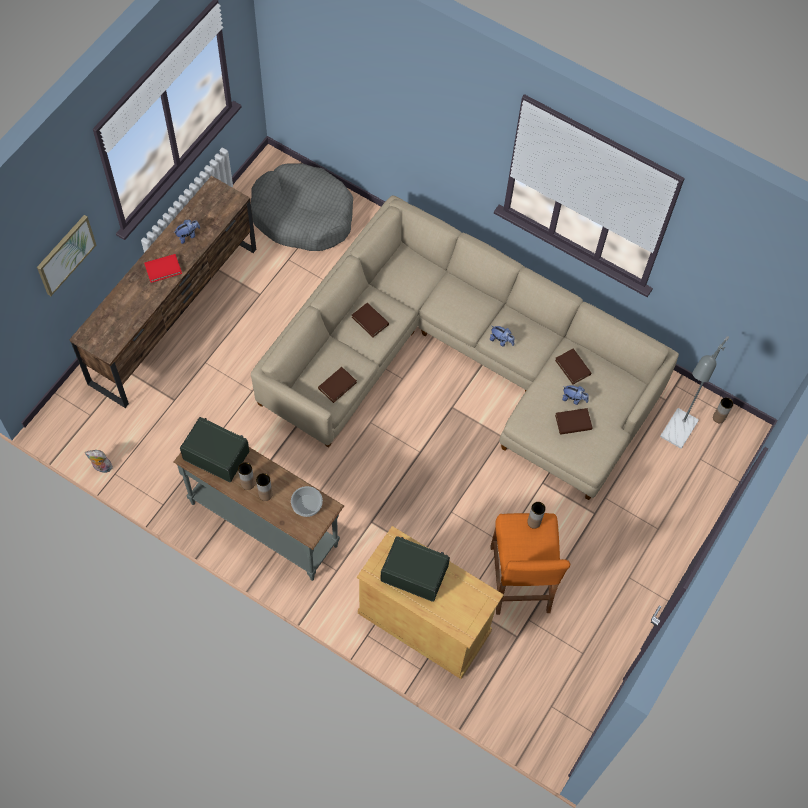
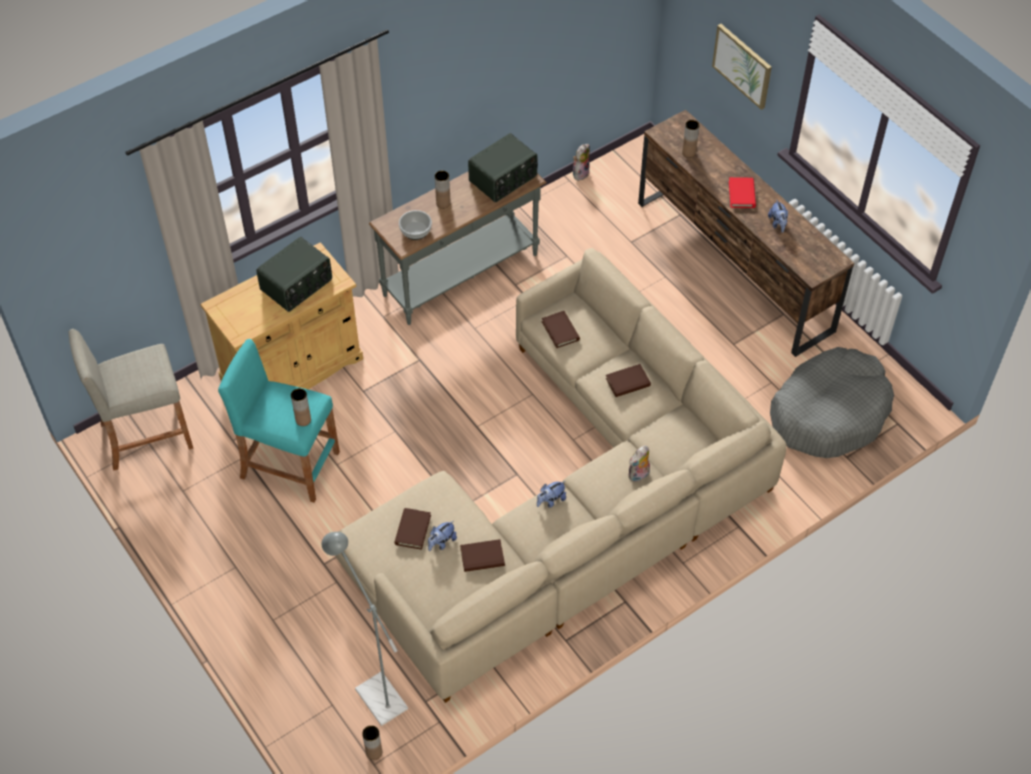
camera: 115 degrees right, 10 degrees down
(247, 483) = (461, 193): brown vase -> brown vase (689, 152)
(453, 289) = (639, 476): none -> plush toy
(520, 579) = (290, 465): orange stool -> turquoise stool
(544, 713) = (146, 435): none -> beige stool

